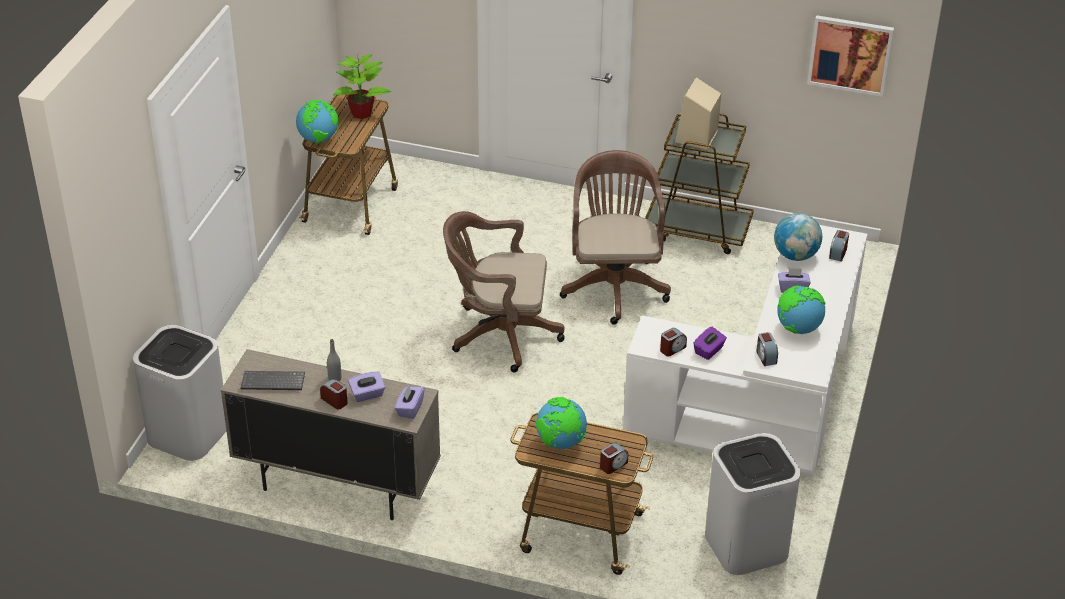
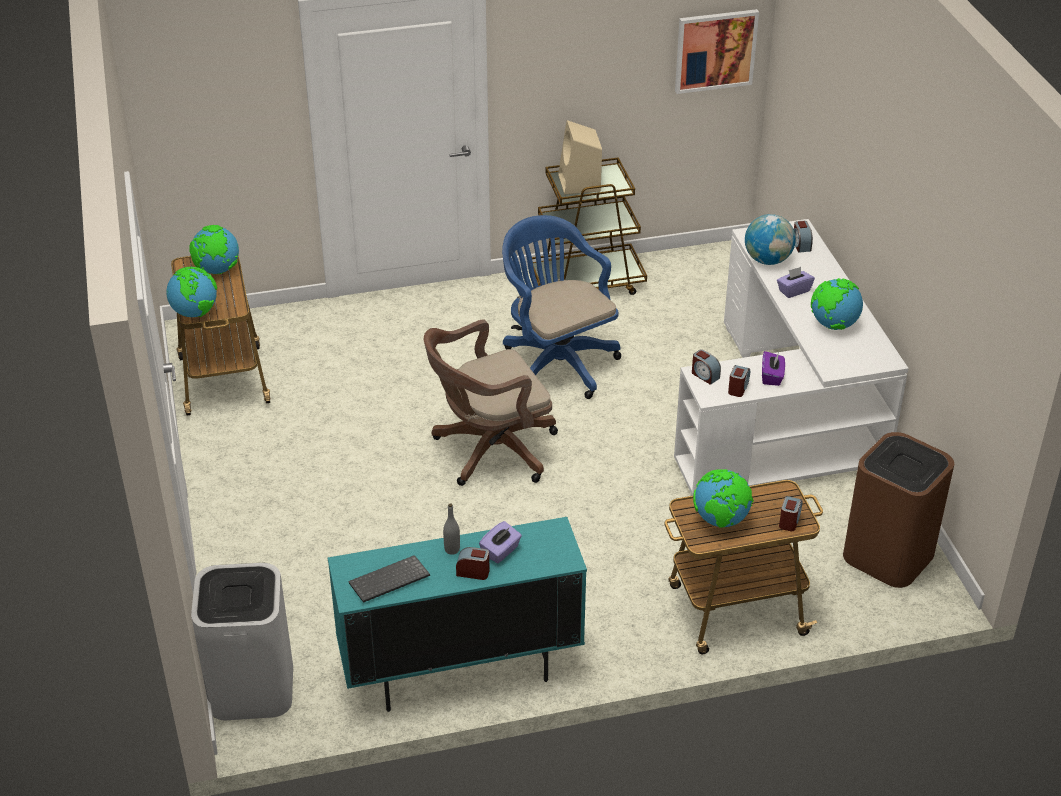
camera: 30 degrees left, 0 degrees up
(337, 486) = (460, 672): beige cabinet -> turquoise cabinet
(362, 113) = (217, 271): potted plant -> globe
(410, 409) = (557, 547): purple tissue box -> none
(614, 285) = (556, 361): brown office chair -> blue office chair
(746, 545) = (888, 556): white trash can -> brown trash can
(766, 357) = (831, 362): alarm clock -> alarm clock (704, 375)

